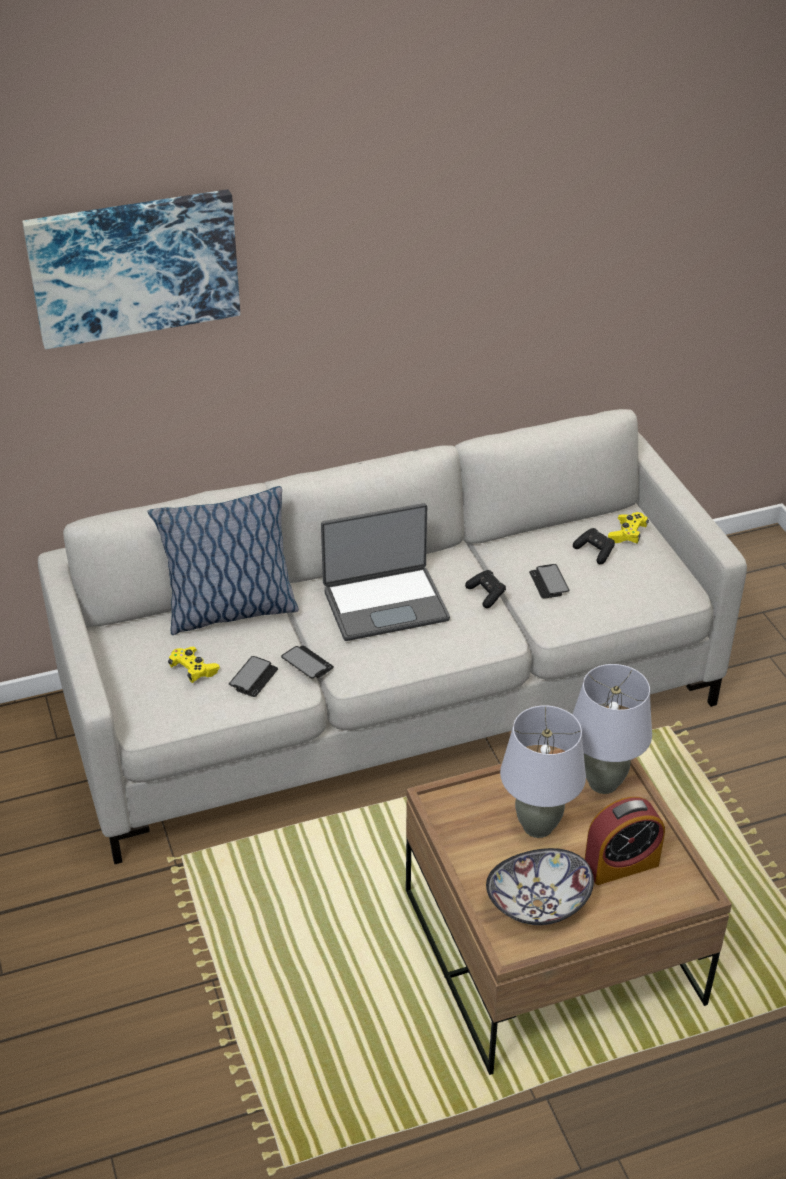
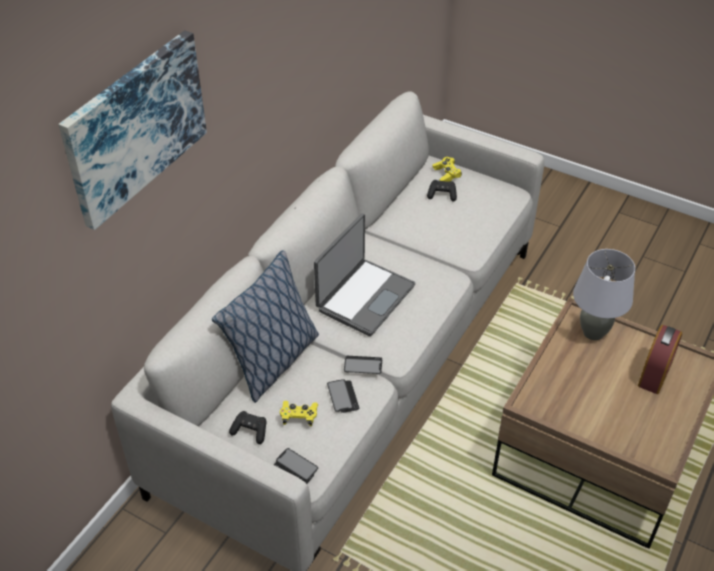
camera: 40 degrees left, 5 degrees up
(486, 594) = (414, 256): black game controller -> black game controller (250, 431)
(538, 826) = (592, 381): grey table lamp -> none
(538, 905) = (645, 427): bowl -> none
(549, 582) = (439, 228): phone -> phone (295, 468)

